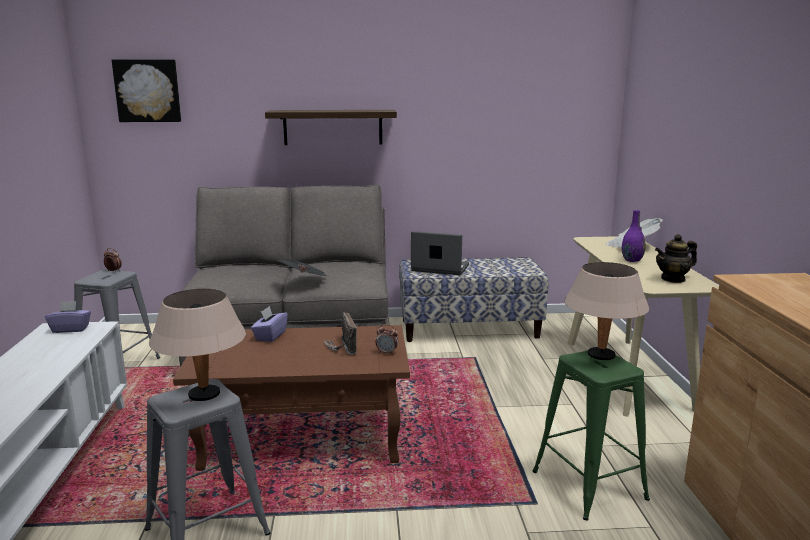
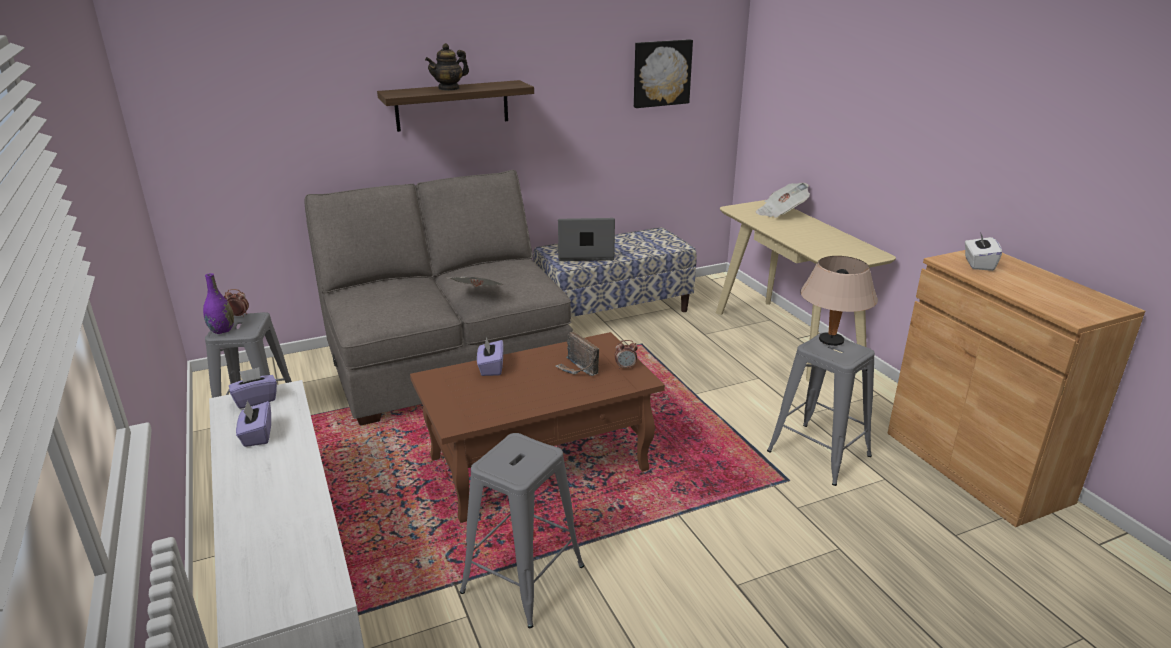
camera: 20 degrees left, 10 degrees up
(42, 352) = (257, 435): none -> purple tissue box
(148, 91) = (219, 77): picture -> picture (661, 73)
(204, 395) = (525, 453): beige table lamp -> none
(589, 485) = (819, 453): green stool -> grey stool
(632, 260) = (794, 231): purple vase -> purple vase (222, 330)
(673, 279) = (846, 250): teapot -> teapot (449, 88)
(777, 285) = (978, 264): none -> white tissue box

